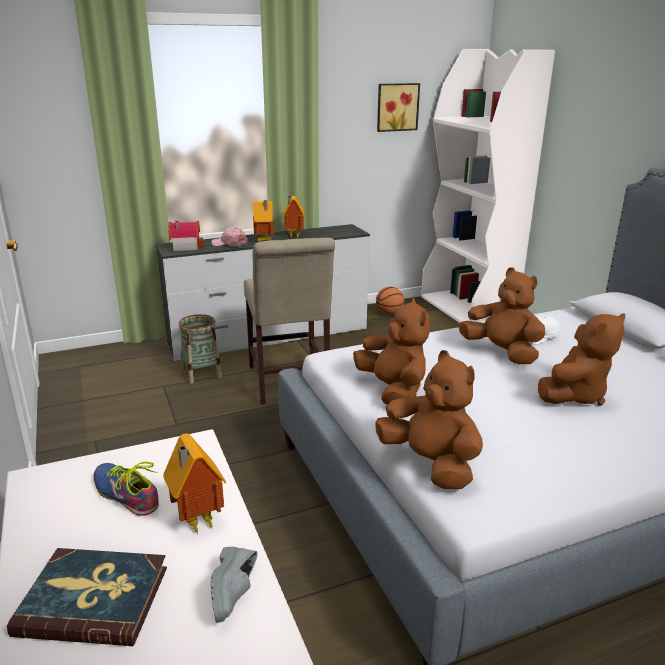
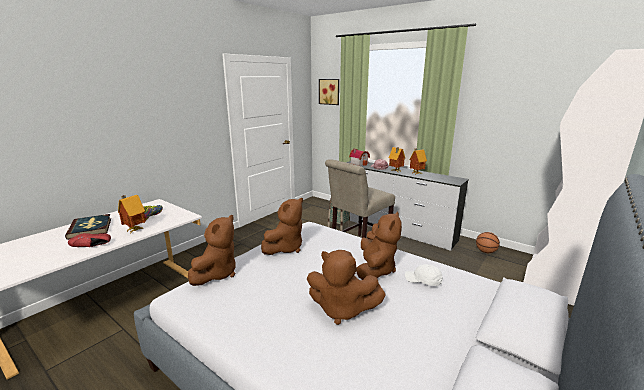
camera: 60 degrees right, 5 degrees down
(236, 592) = (92, 247): grey shoe -> red shoe
(397, 107) = (531, 102): picture -> picture (329, 91)

